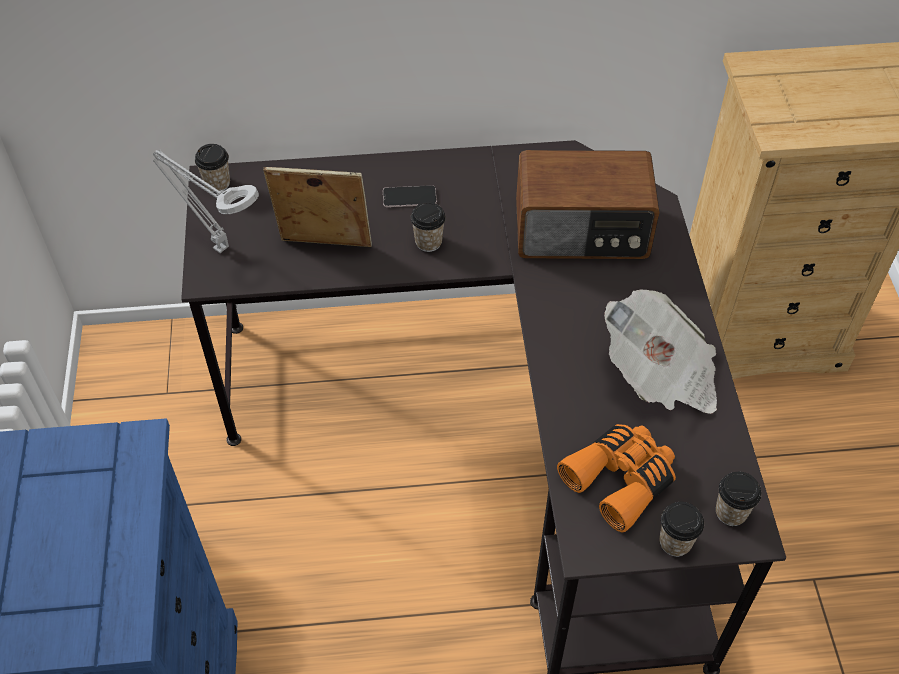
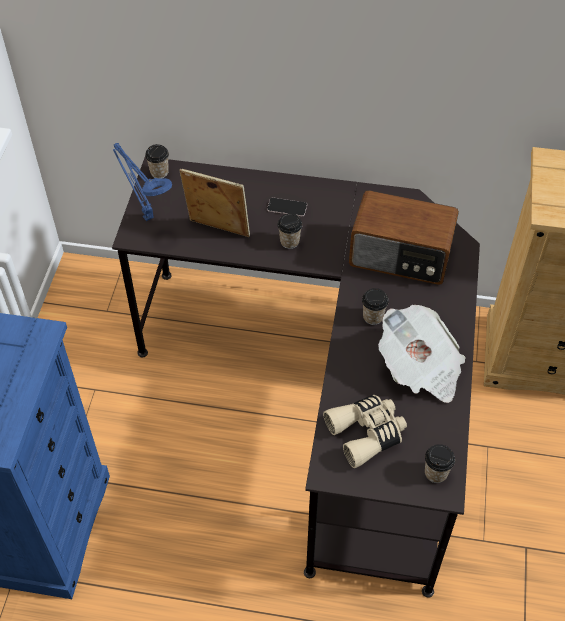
camera: 15 degrees right, 0 degrees up
(218, 246) = (146, 216): grey table lamp -> blue table lamp
(621, 479) = (367, 433): orange binoculars -> beige binoculars
(675, 542) = (389, 484): cup -> cup (373, 317)

